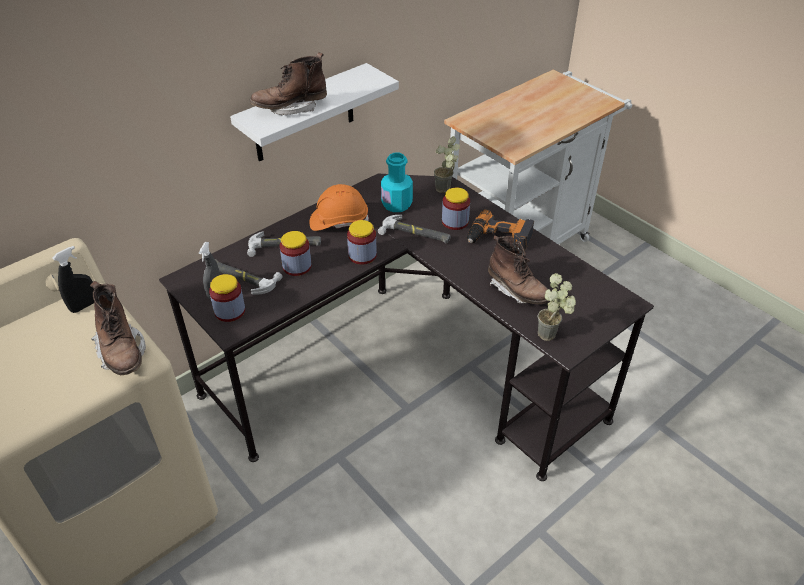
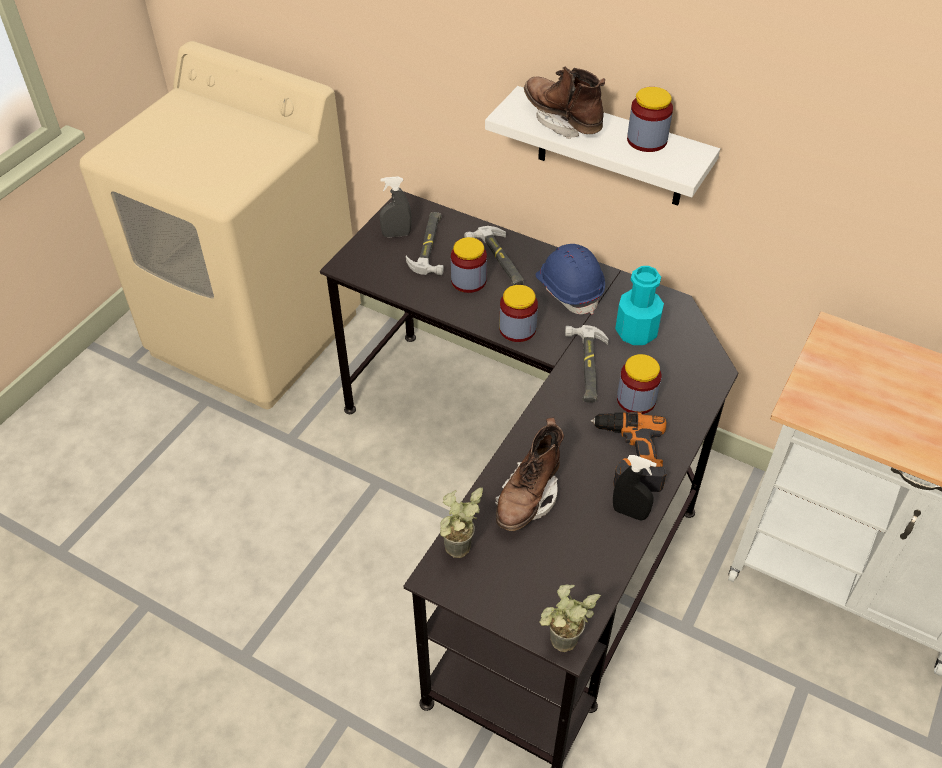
camera: 70 degrees right, 5 degrees up
(84, 306) = (275, 139): black spray bottle -> black spray bottle (629, 513)
(122, 352) = (224, 184): brown boot -> none
(230, 311) = (374, 255): jar -> jar (647, 140)
(339, 221) = (569, 289): orange hard hat -> blue hard hat
(446, 191) = (698, 374): potted plant -> potted plant (561, 648)

